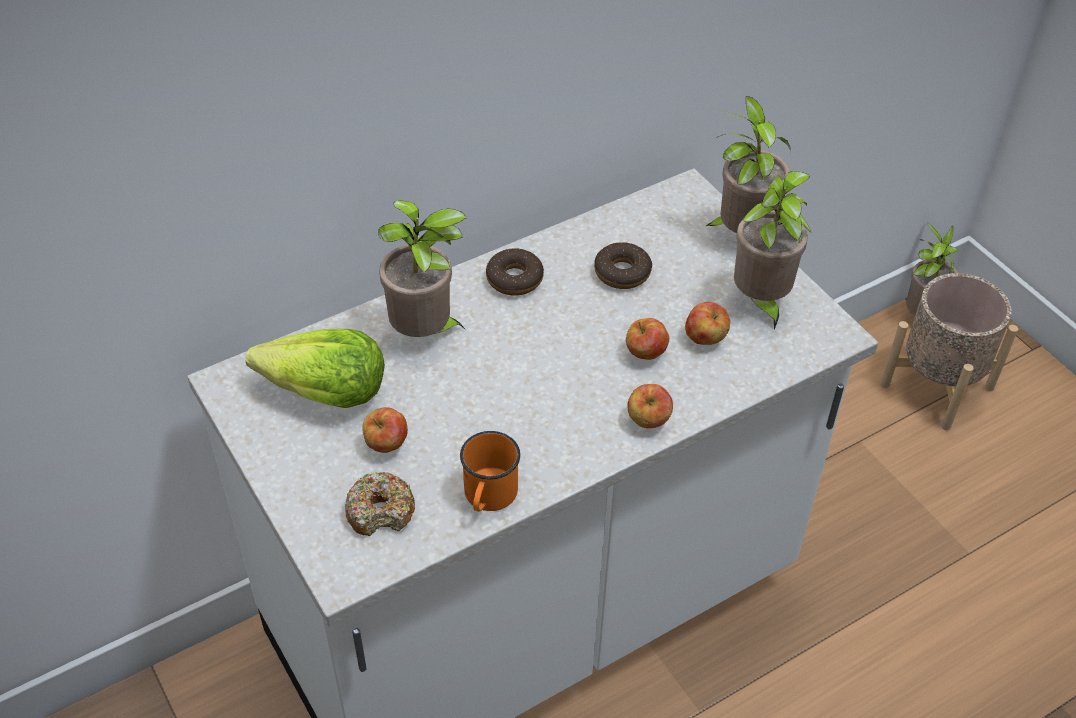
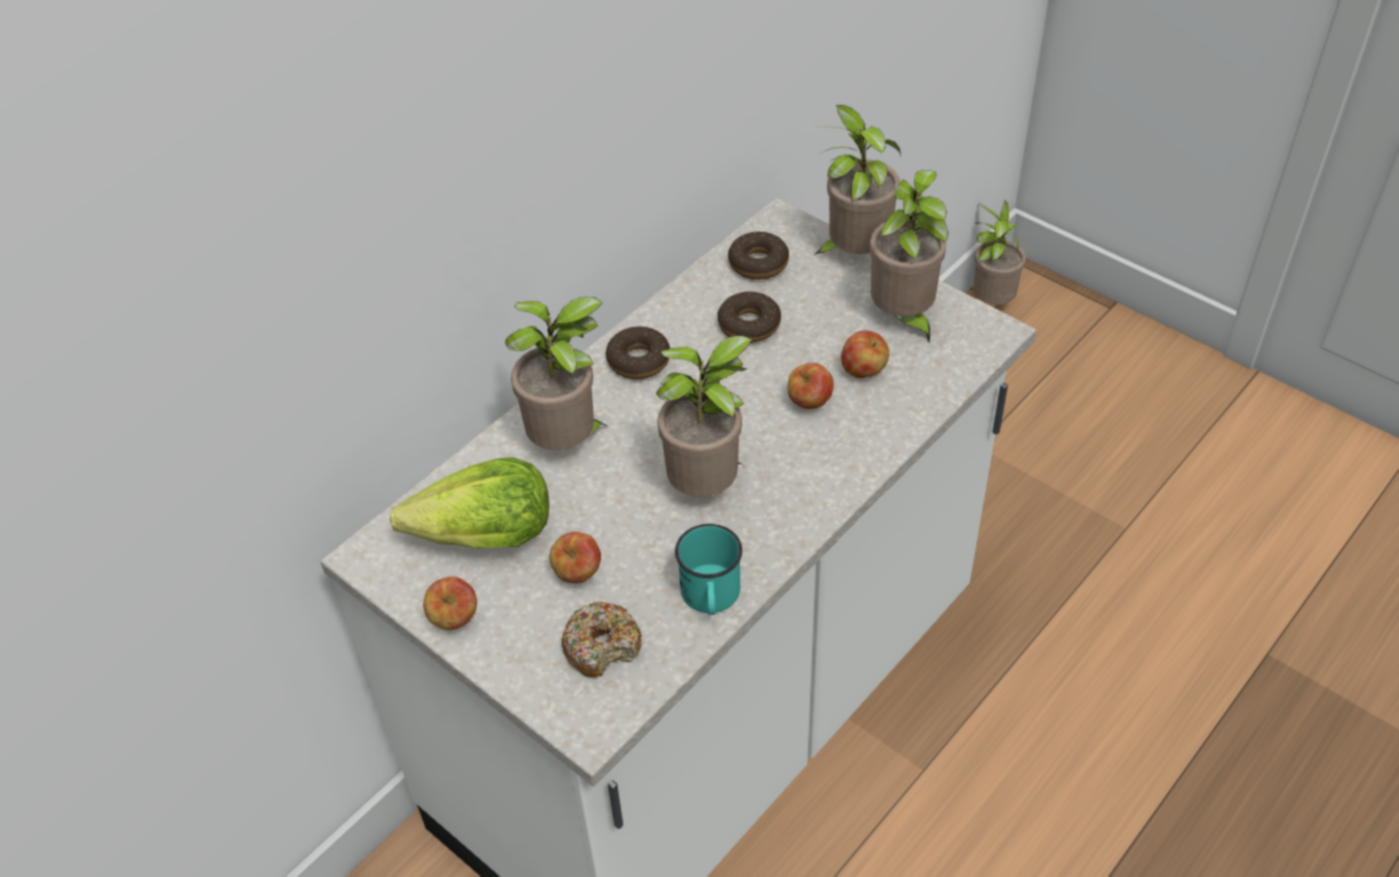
camera: 15 degrees left, 0 degrees up
(488, 497) = (710, 598): orange mug -> turquoise mug
(526, 403) = (708, 488): none -> potted plant
(648, 420) = (842, 471): apple -> apple (454, 619)
(653, 221) = (758, 263): none -> donut
(936, 386) = (1032, 369): beige planter -> none

